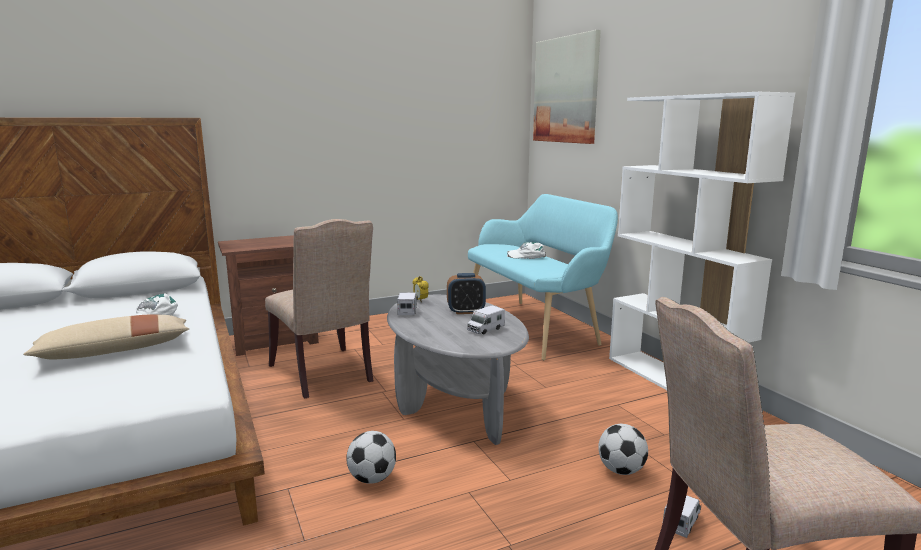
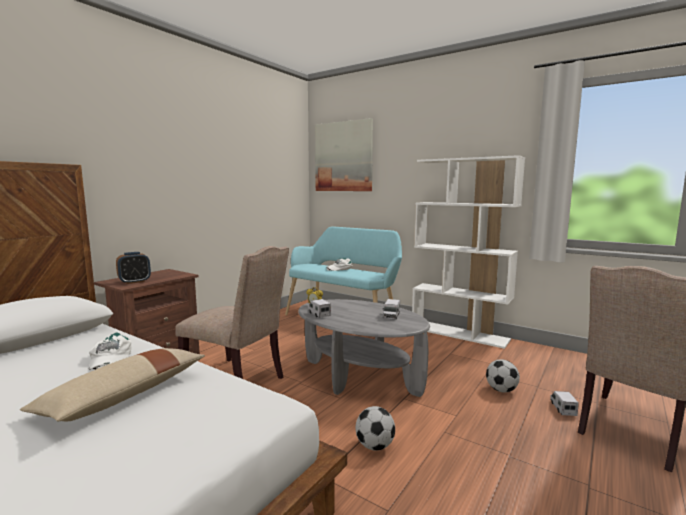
camera: 30 degrees left, 5 degrees down
(466, 311) = (358, 308): alarm clock -> alarm clock (134, 282)

